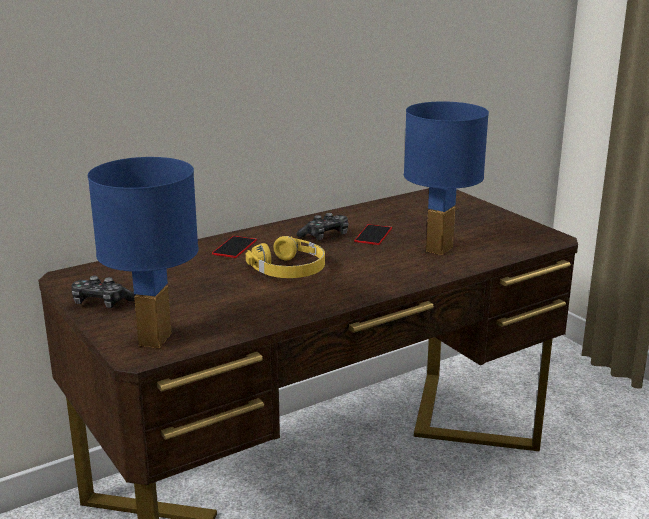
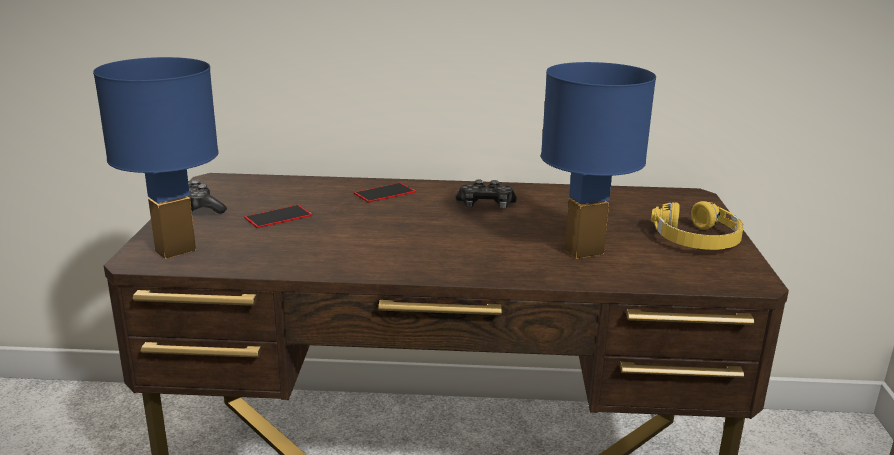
camera: 35 degrees right, 0 degrees up
(289, 269) = (395, 227): yellow headphones -> yellow headphones (697, 239)
(373, 235) = (537, 217): phone -> phone (278, 217)

